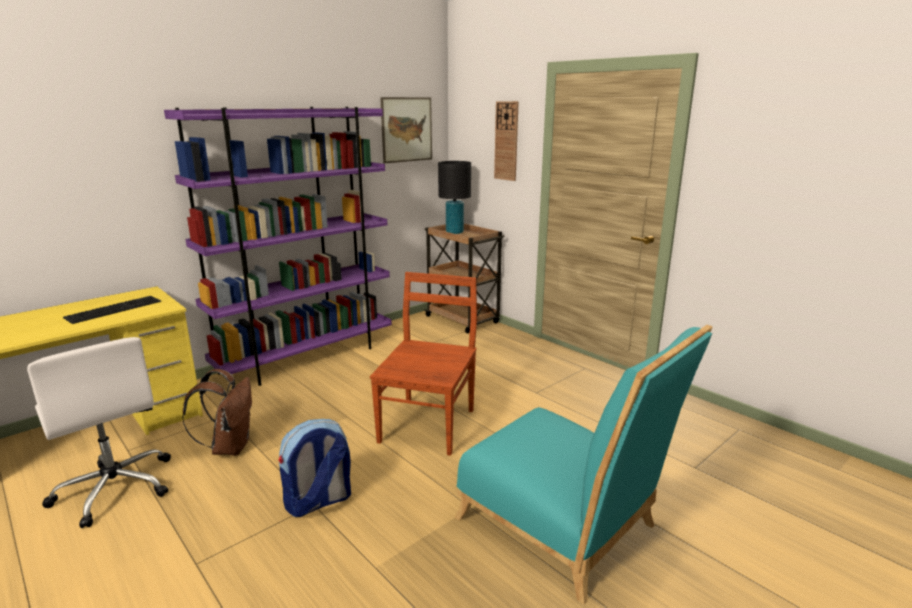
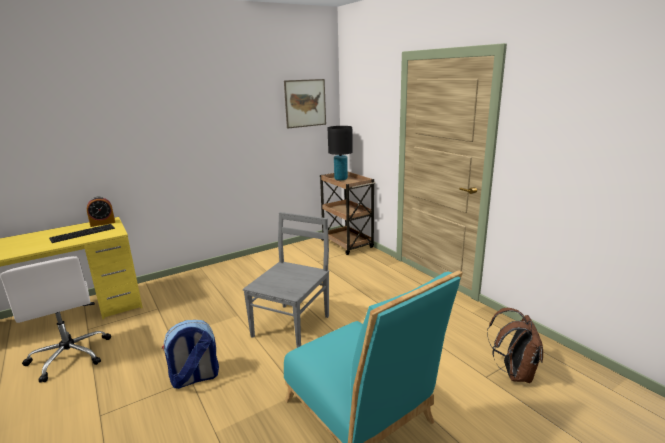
camera: 10 degrees right, 0 degrees up
(137, 295) = (102, 223): none -> alarm clock
(230, 446) = (152, 332): brown backpack -> brown backpack (514, 373)
(307, 357) = (226, 268): purple bookcase -> none
(428, 424) = (292, 325): brown chair -> grey chair
(506, 141) = (376, 111): wall clock -> none

